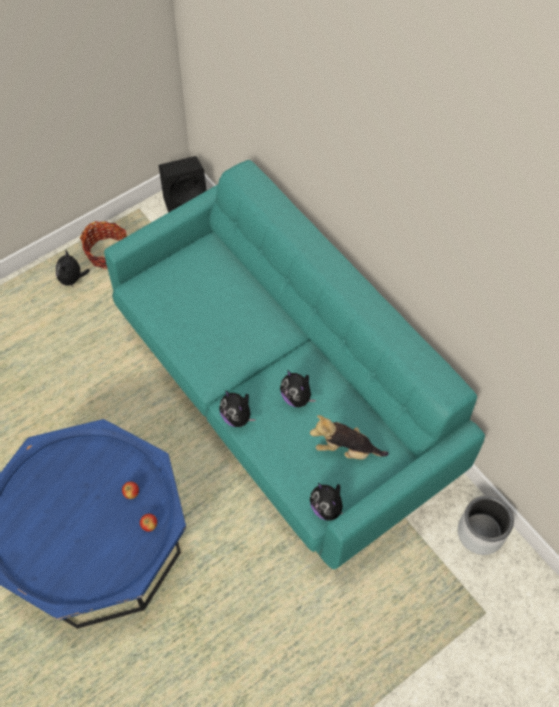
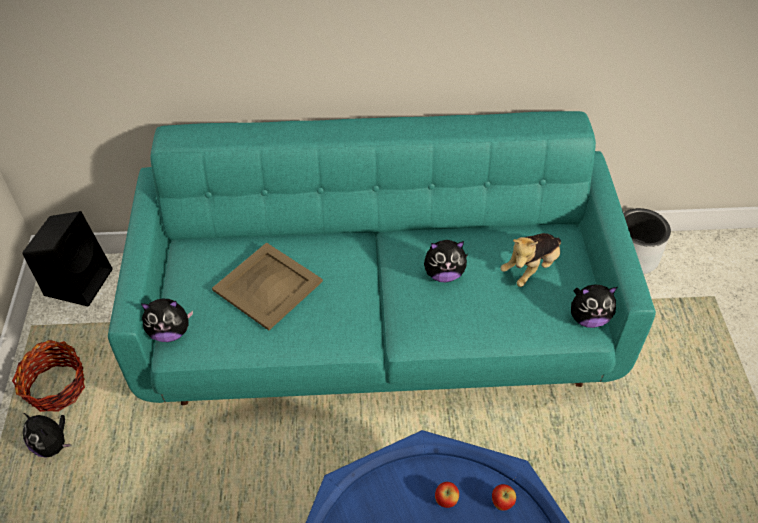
camera: 55 degrees left, 10 degrees down
(211, 304) = (267, 285): none -> beige tray
(237, 417) = (425, 338): plush toy -> plush toy (170, 332)

